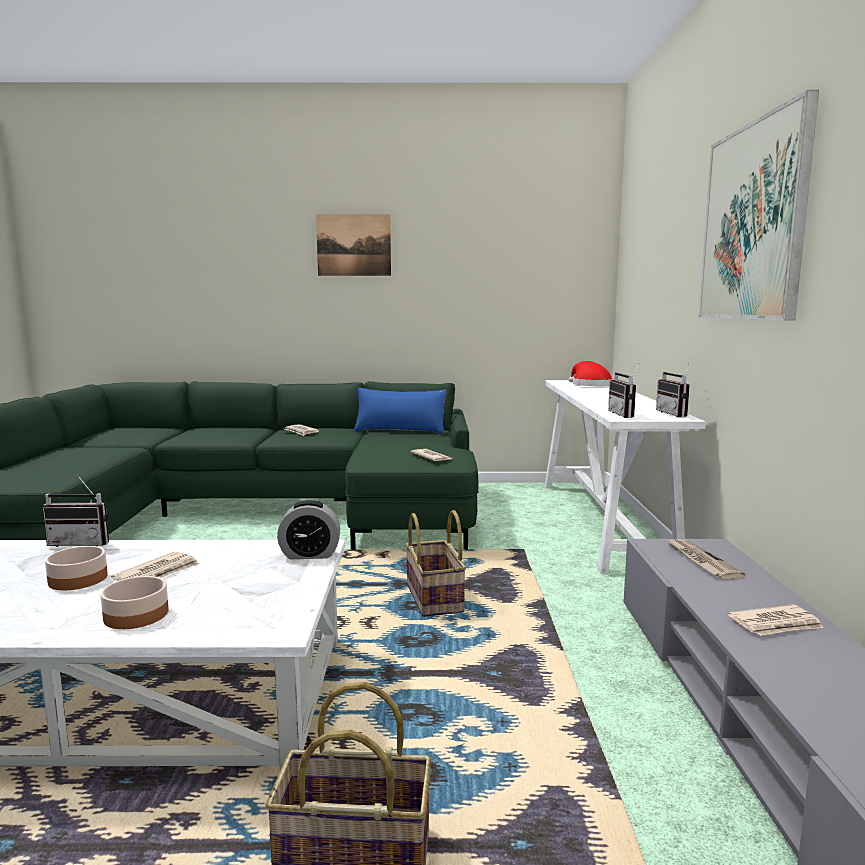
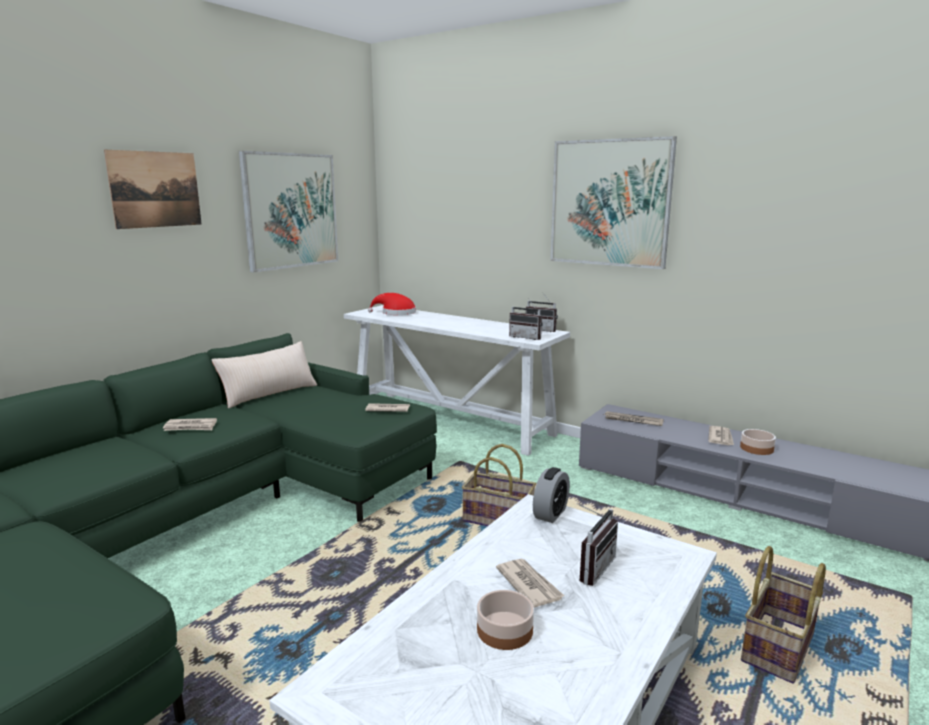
camera: 55 degrees left, 5 degrees up
(82, 542) = (387, 617): radio -> radio (591, 567)
(136, 615) = (620, 608): bowl -> bowl (757, 448)
(400, 430) = (269, 394): blue pillow -> beige pillow
(491, 267) = (291, 211): none -> picture

